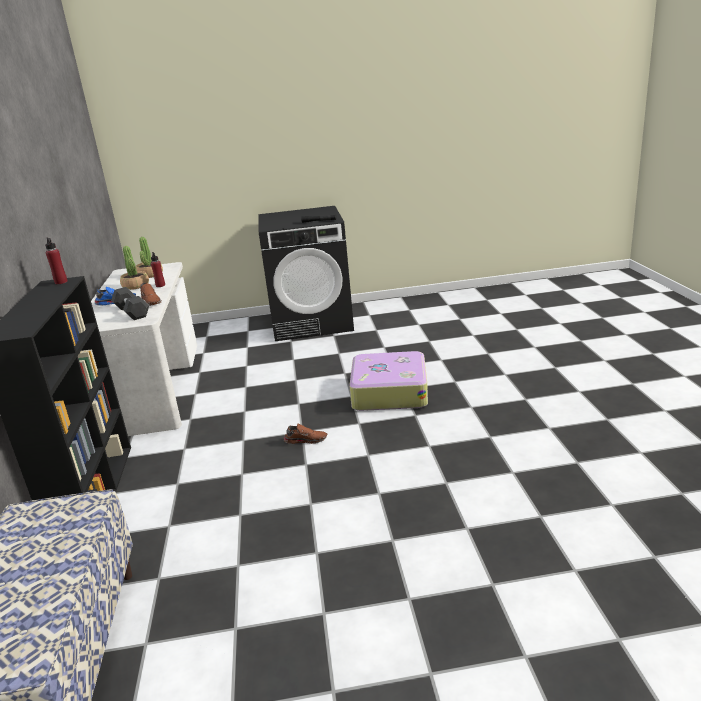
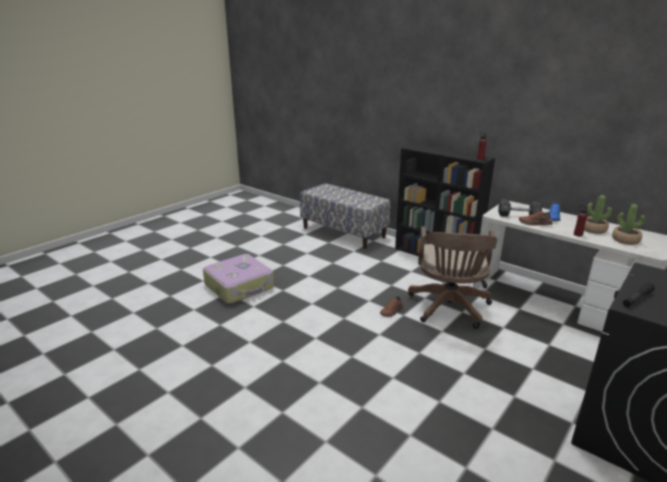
camera: 135 degrees right, 0 degrees up
(249, 418) = (449, 309): none -> brown office chair
(389, 392) = (399, 369): suitcase -> suitcase (240, 286)

